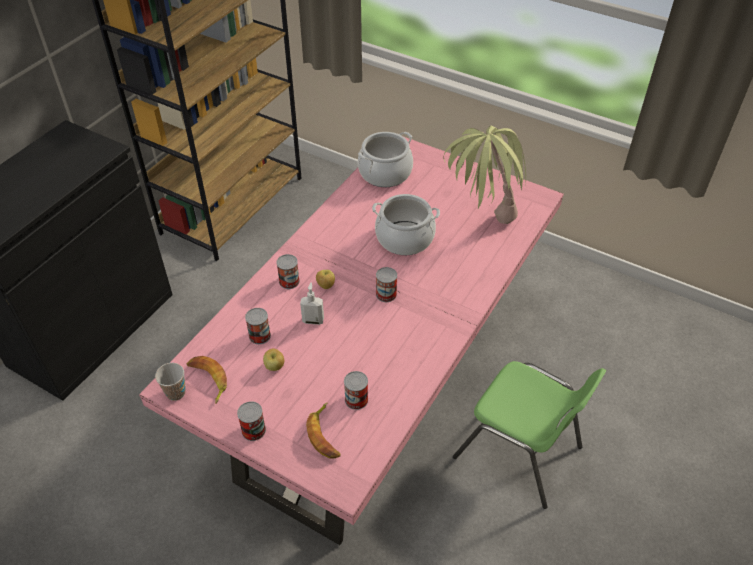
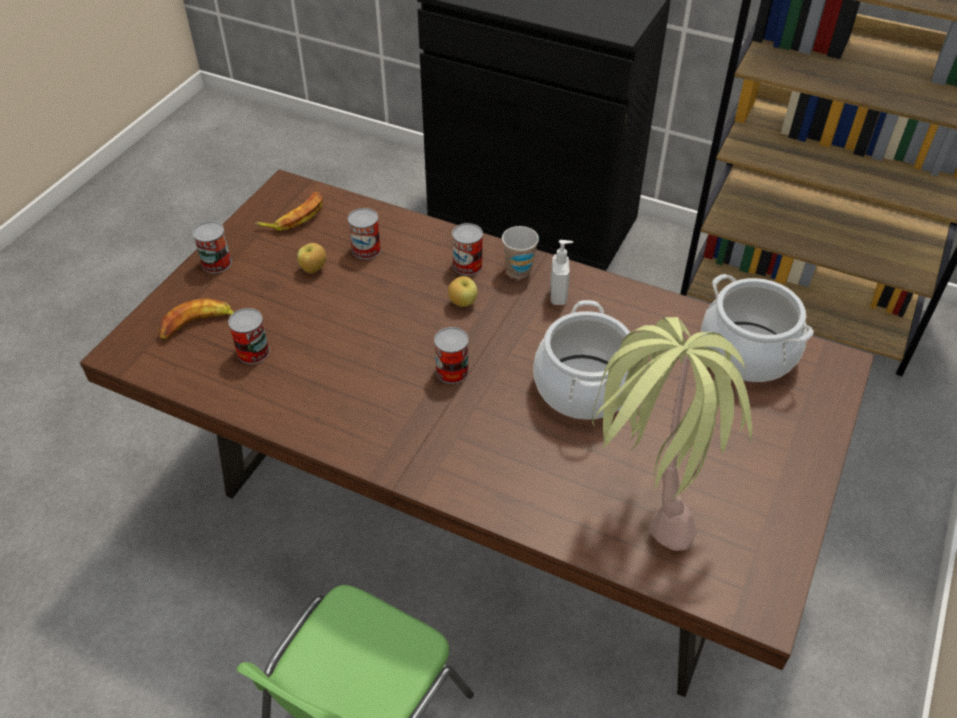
camera: 85 degrees right, 0 degrees up
(175, 393) = (278, 194): cup -> cup (519, 269)
(313, 320) = (395, 296): soap dispenser -> soap dispenser (559, 296)
(376, 385) = (480, 518): pink dining table -> brown dining table

